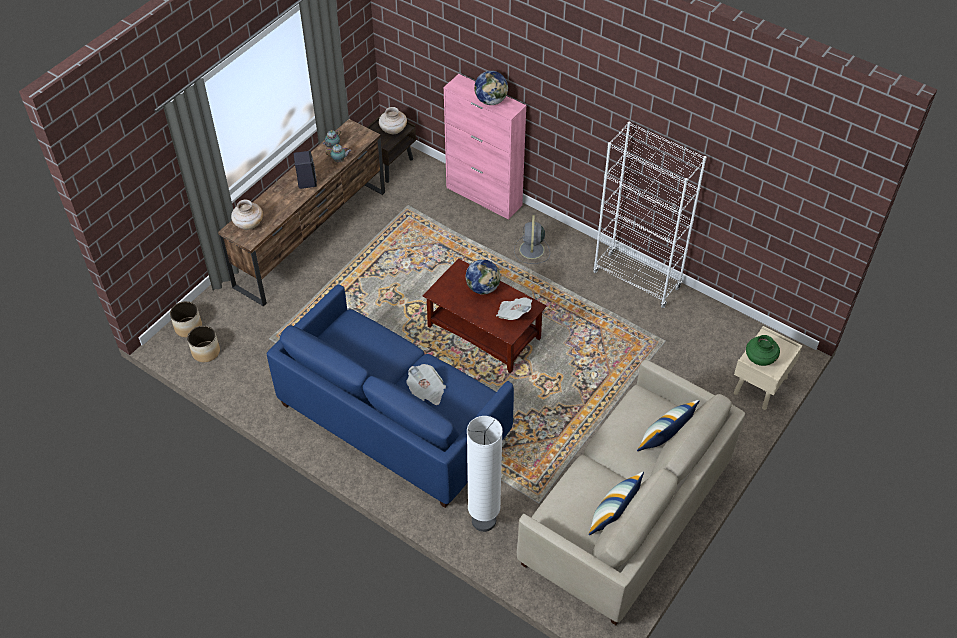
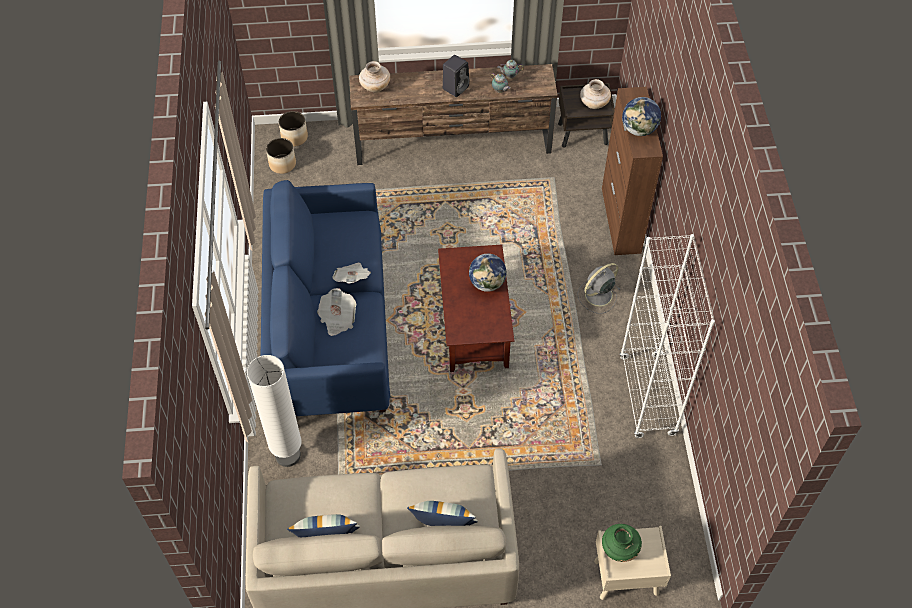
camera: 50 degrees right, 5 degrees up
(484, 196) = (621, 220): pink cabinet -> brown cabinet
(513, 314) = (480, 323): newspaper -> newspaper (352, 279)

